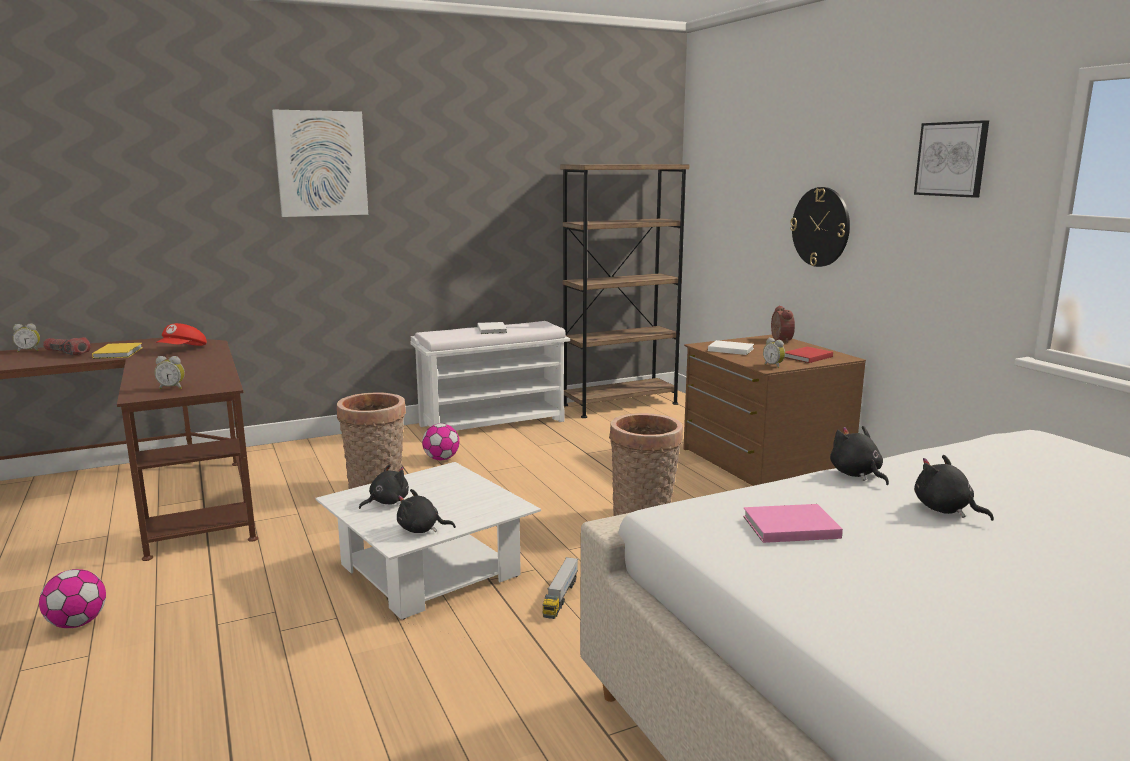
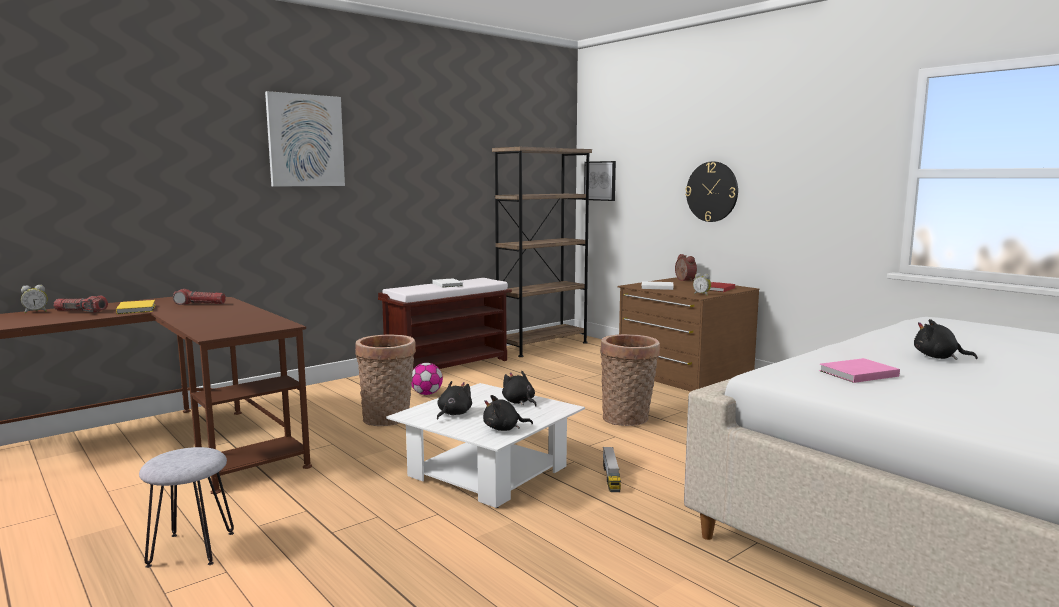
camera: 15 degrees left, 5 degrees down
(77, 623) = (191, 549): football -> grey stool
(172, 388) = (235, 328): alarm clock -> none
(183, 350) = (200, 304): red cap -> flashlight
(493, 423) = (448, 365): white bench -> brown bench
(856, 474) = (856, 344): black plush toy -> black plush toy (519, 402)
(952, 159) = (822, 135): picture -> picture (600, 181)

